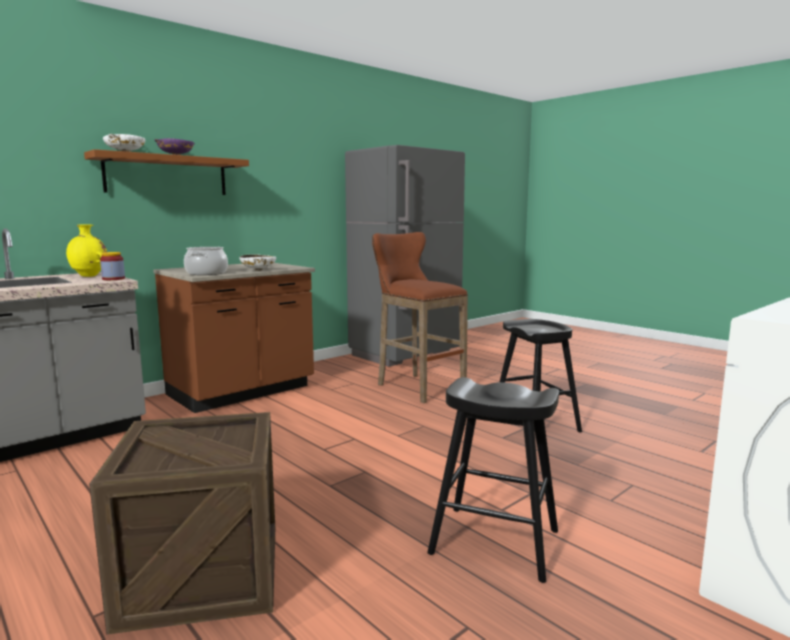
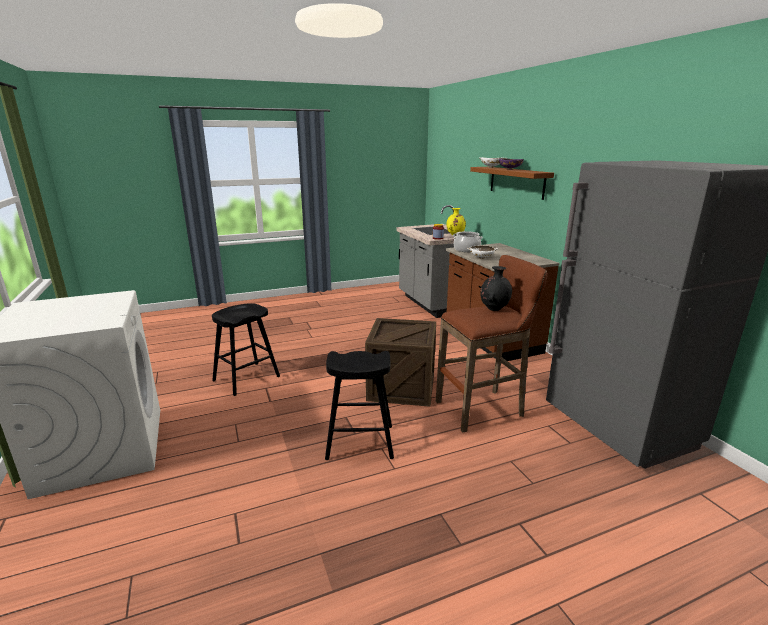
camera: 110 degrees right, 10 degrees up
(203, 573) = (292, 329): crate -> crate (401, 387)
(412, 280) = (494, 309): none -> black vase

